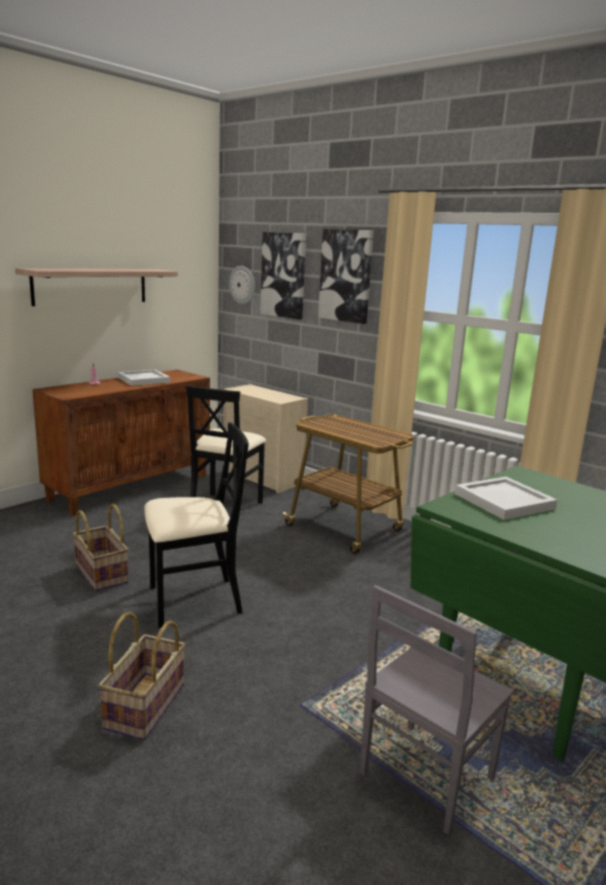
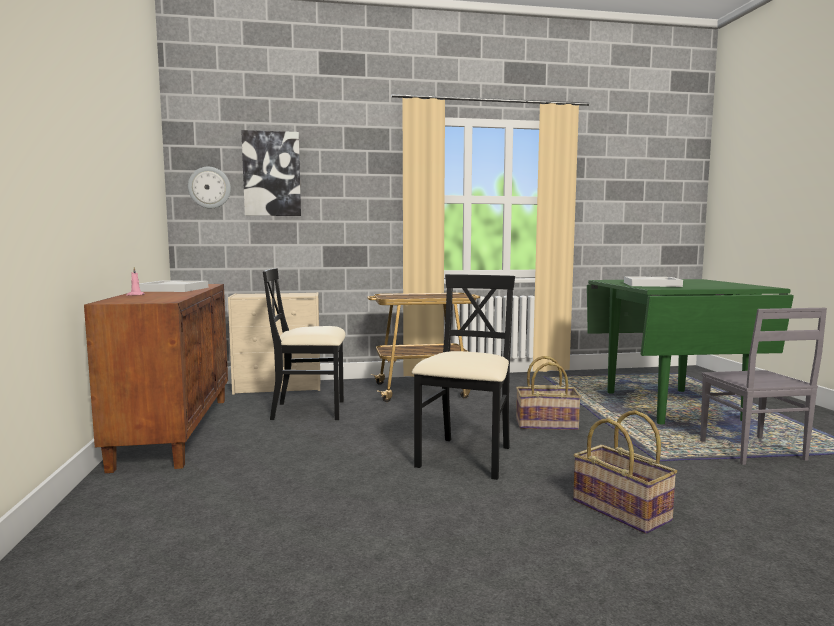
camera: 50 degrees left, 10 degrees down
(91, 286) = (105, 168): shelf -> none
(102, 573) = (355, 480): basket -> basket (546, 424)
(225, 508) = (310, 410): black chair -> black chair turned 120 degrees clockwise
(346, 276) = (351, 171): picture -> none

